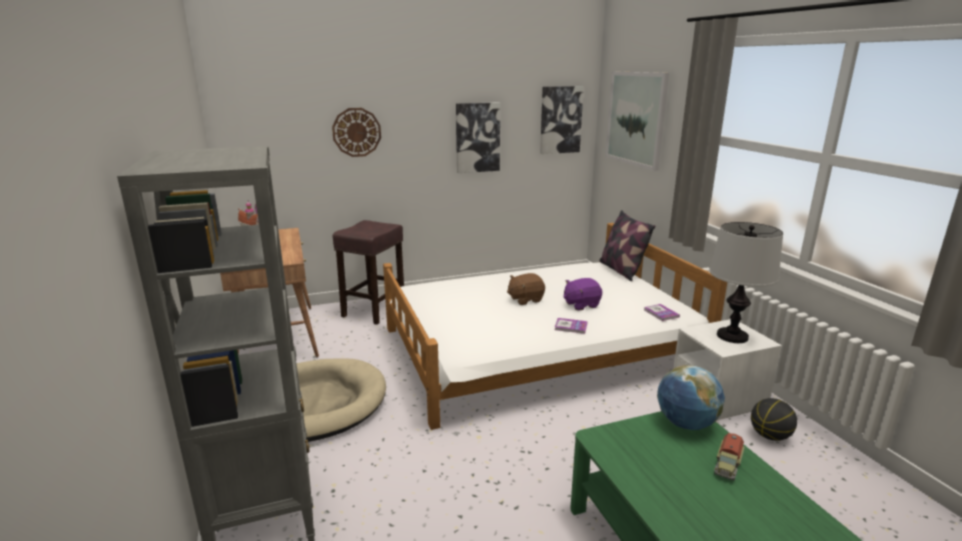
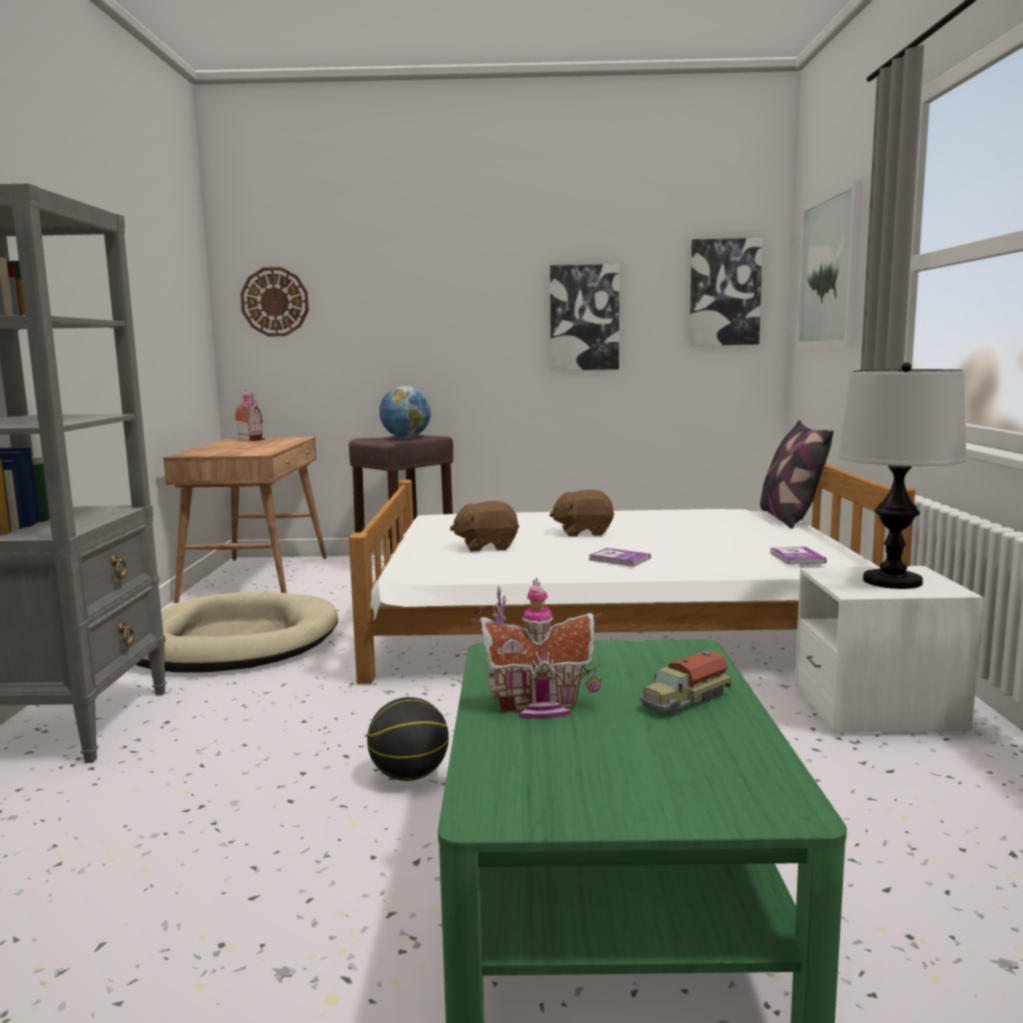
camera: 20 degrees right, 10 degrees down
(356, 132) = (403, 306): wall clock -> wall clock (275, 302)
(482, 322) = (487, 547): none -> brown plush toy
(581, 304) = (667, 542): purple plush toy -> none
(665, 486) = (539, 706): none -> toy house
(686, 424) = (671, 655): globe -> globe (405, 438)
(769, 436) = (939, 766): basketball -> basketball (409, 775)

